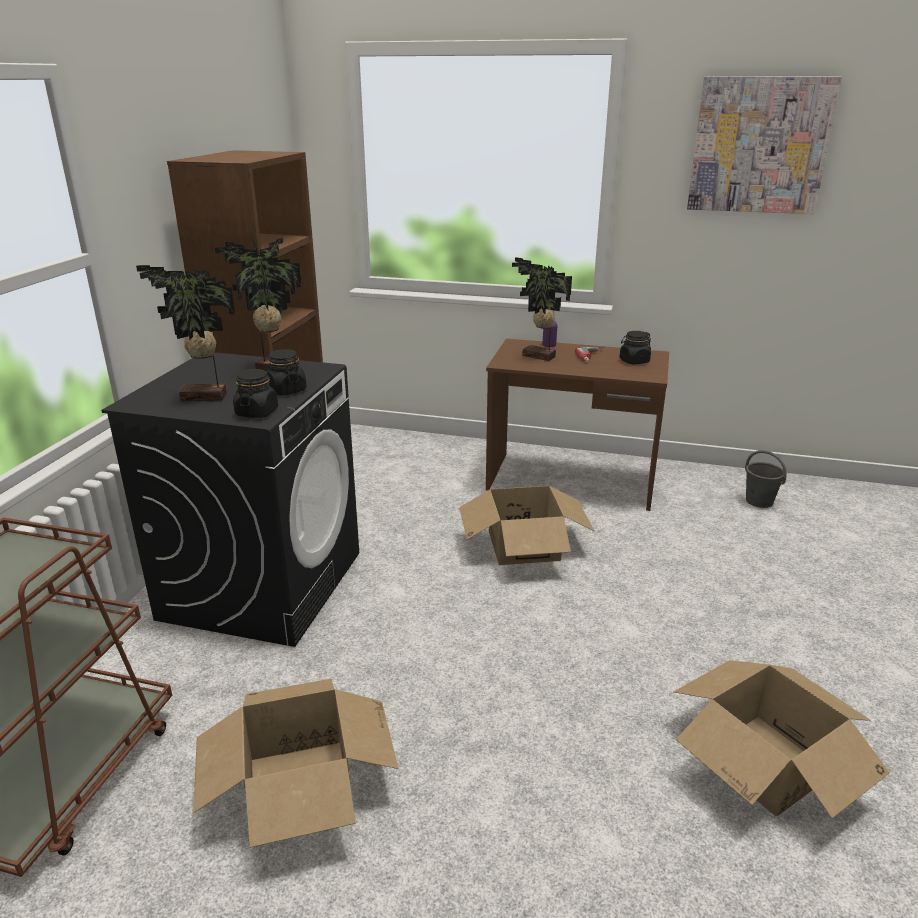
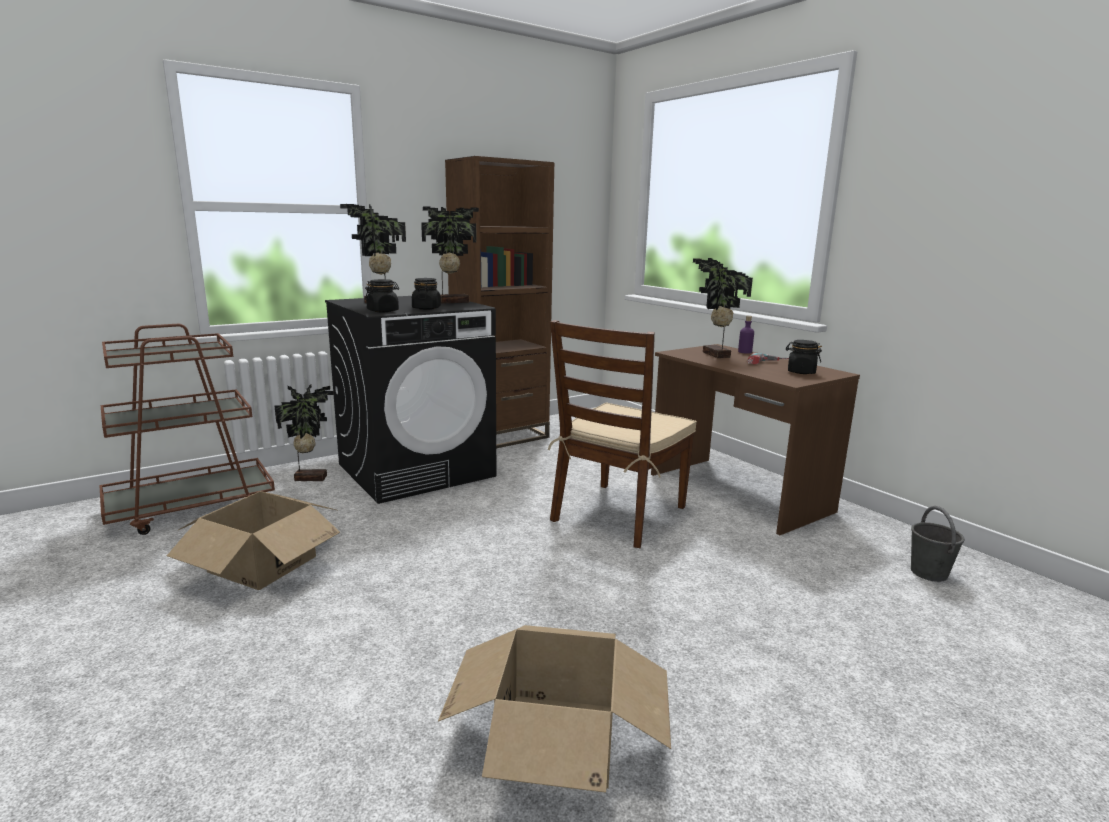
camera: 40 degrees right, 10 degrees down
(150, 655) = (310, 477): none -> potted plant
(523, 545) = (618, 514): cardboard box -> brown chair
(759, 145) = (991, 145): picture -> none

